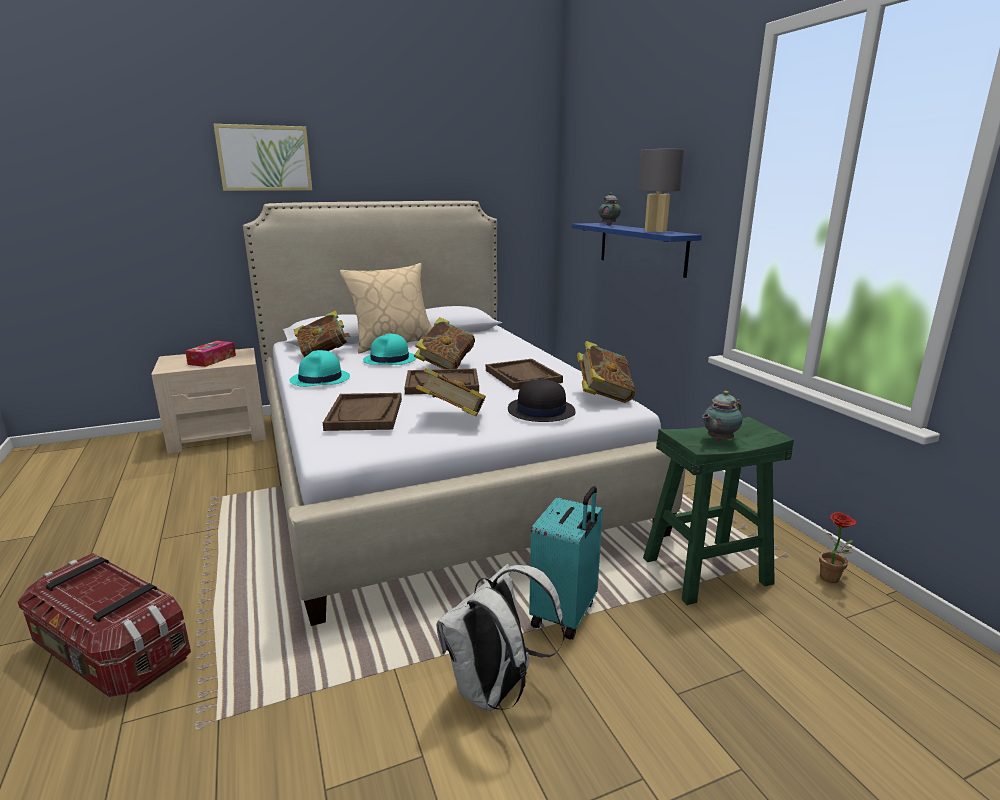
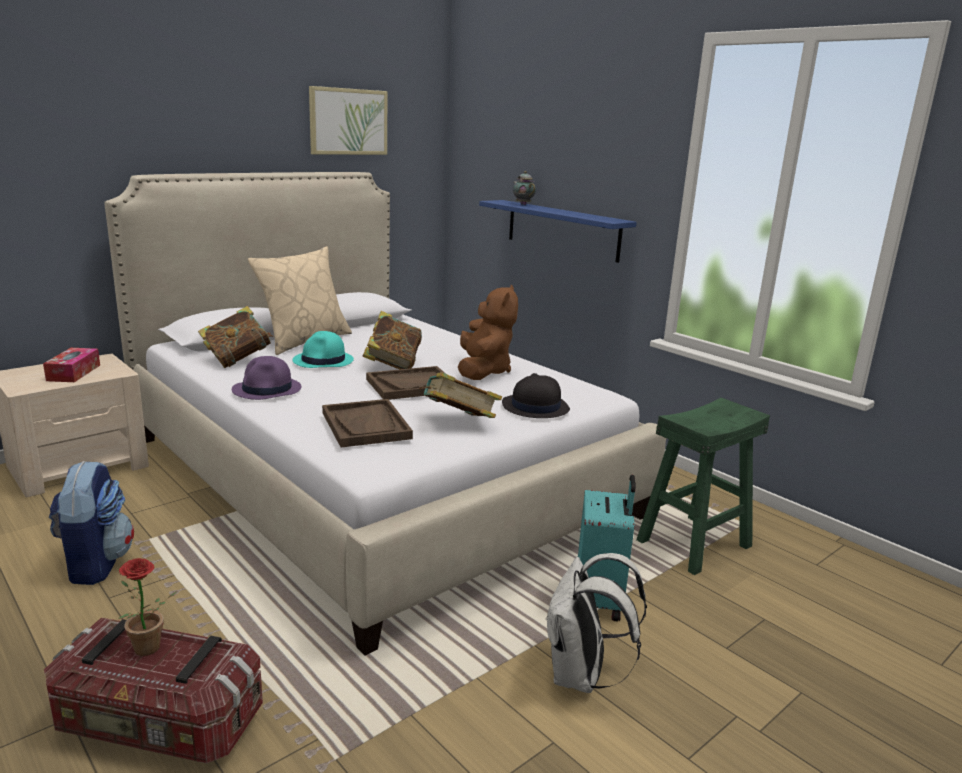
camera: 20 degrees left, 0 degrees up
(172, 510) = (95, 564): none -> backpack
(264, 158) = (127, 119): picture -> picture (348, 121)
(320, 379) = (267, 390): turquoise hat -> purple hat
(523, 376) = (483, 371): brown tray -> brown plush toy
(603, 396) = (578, 387): book -> none
(655, 231) = (586, 216): grey table lamp -> none
(718, 440) = (712, 421): teapot -> none
(832, 580) = (792, 535): potted plant -> potted plant (148, 651)

